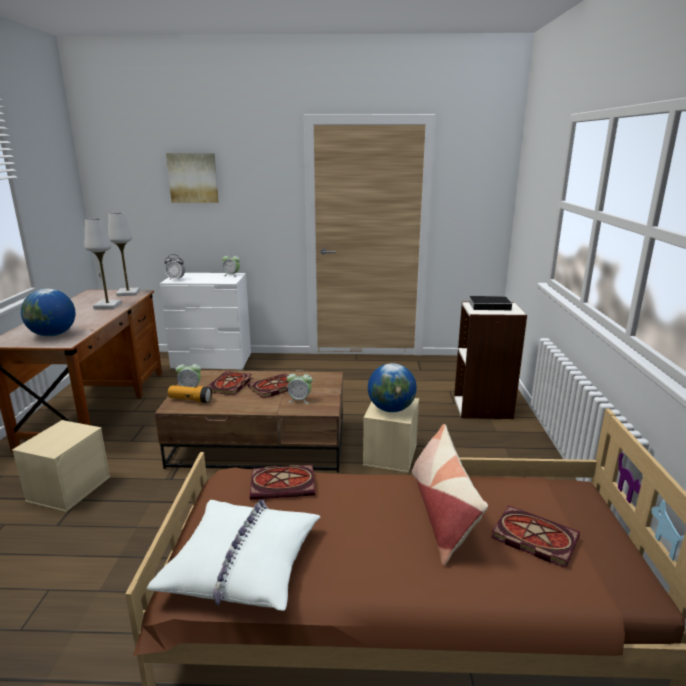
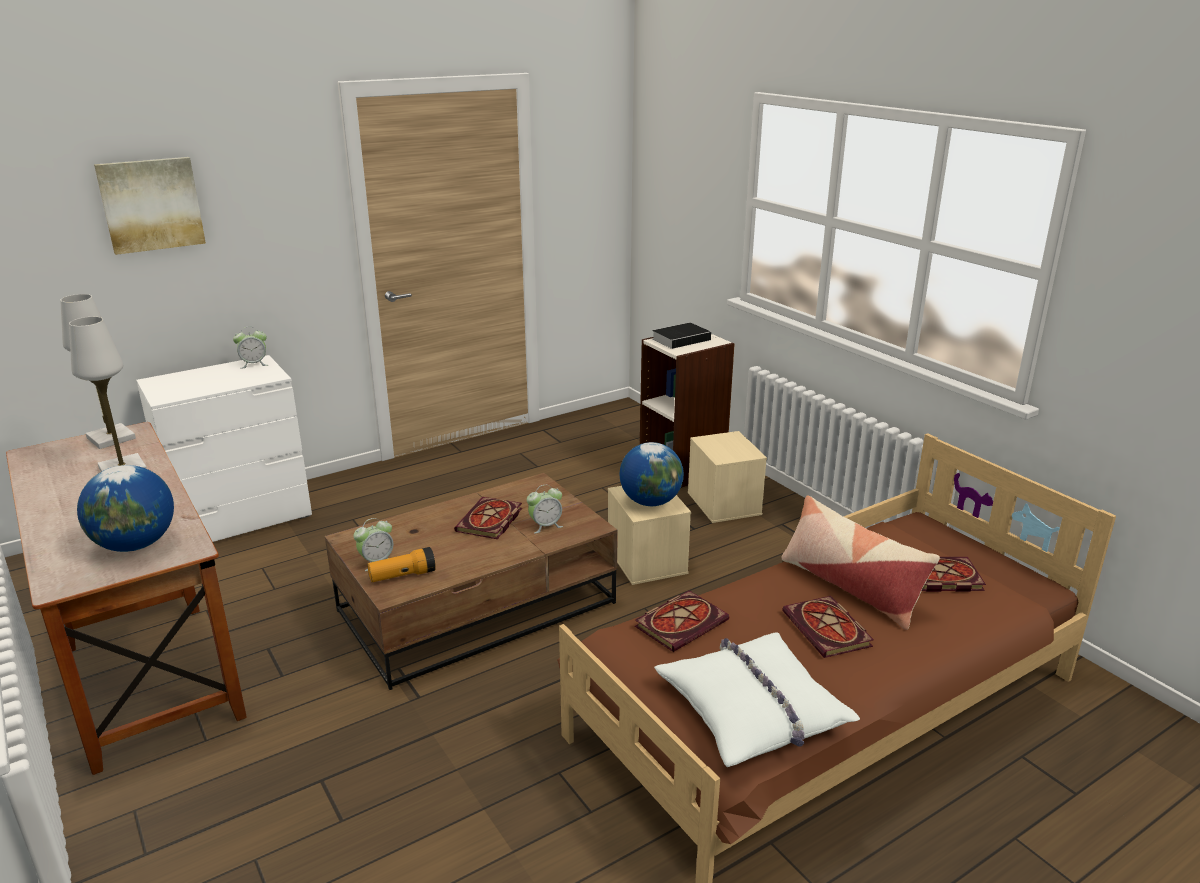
camera: 35 degrees left, 5 degrees up
(69, 488) = (284, 773): beige storage box -> beige storage box (722, 503)
(176, 279) = (169, 393): alarm clock -> none
(230, 385) = (425, 538): book -> book (829, 630)

